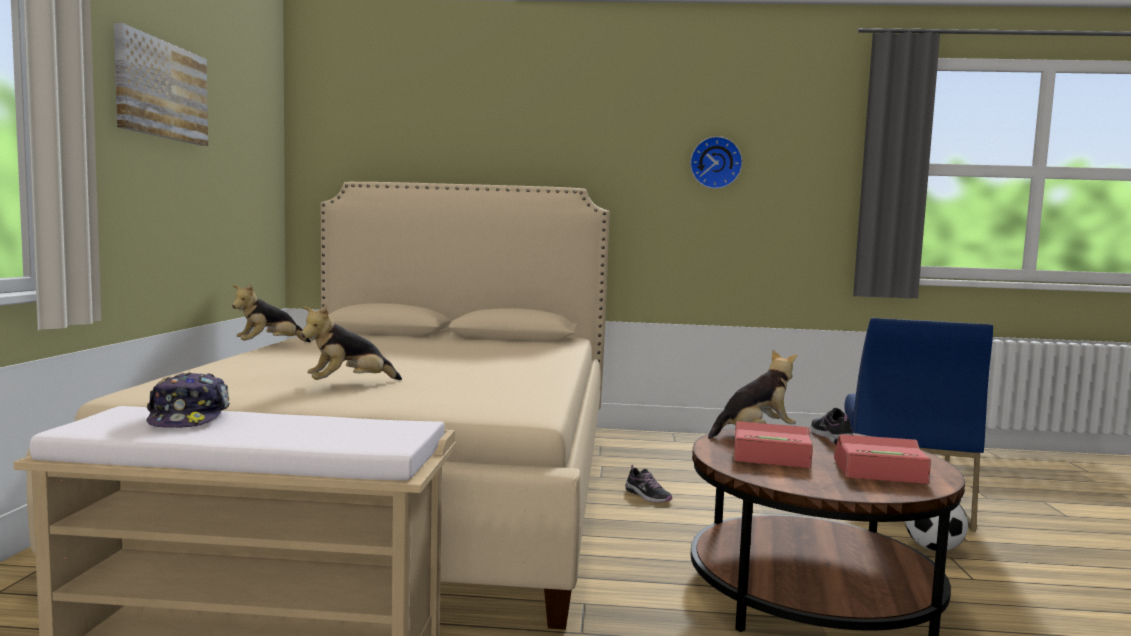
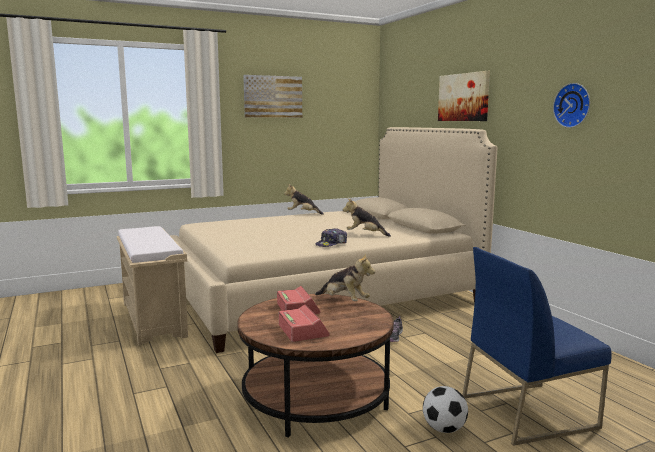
camera: 60 degrees right, 5 degrees up
(189, 417) = (151, 232): cap -> cap (332, 244)
(349, 385) = (246, 234): plush toy -> plush toy (365, 234)
(520, 141) = (463, 97): none -> picture
(831, 438) = (366, 316): shoe -> none

